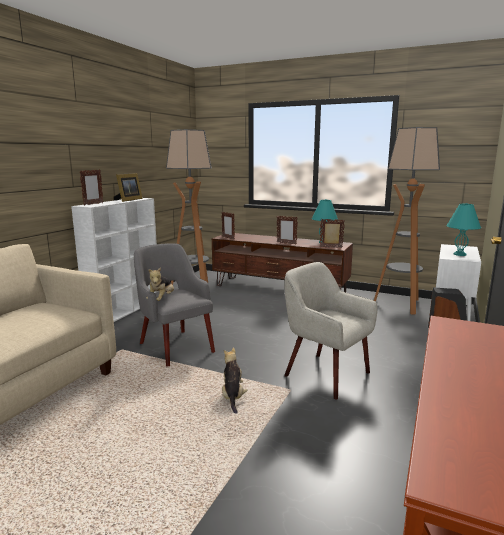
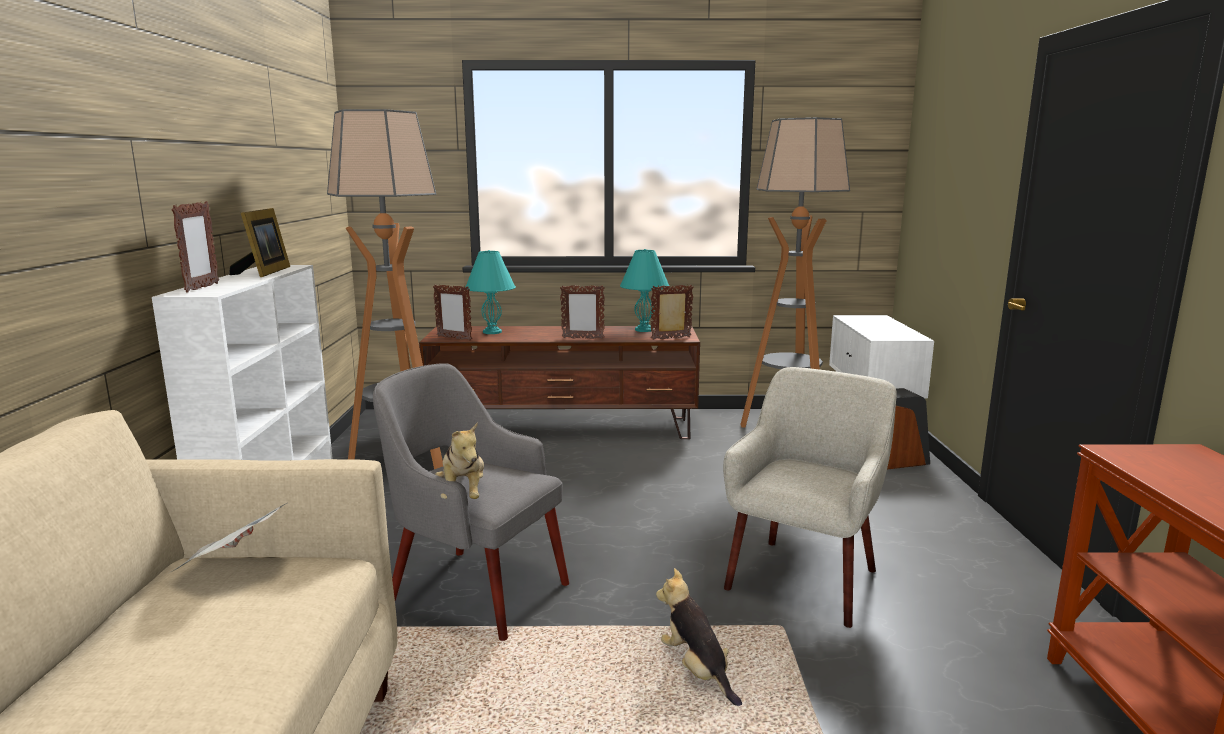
camera: 25 degrees left, 0 degrees up
(50, 306) = (231, 566): none -> newspaper
(325, 374) = (804, 579): beige armchair -> beige armchair turned 105 degrees clockwise
(459, 254) = (886, 330): turquoise table lamp -> turquoise table lamp (491, 332)

